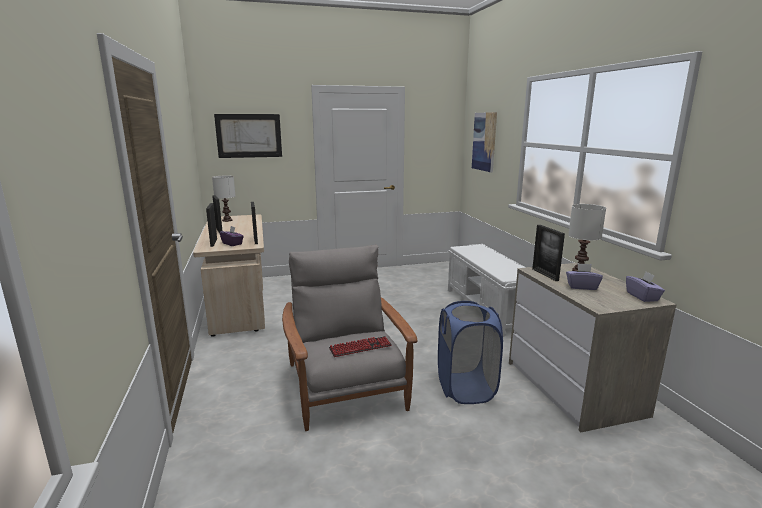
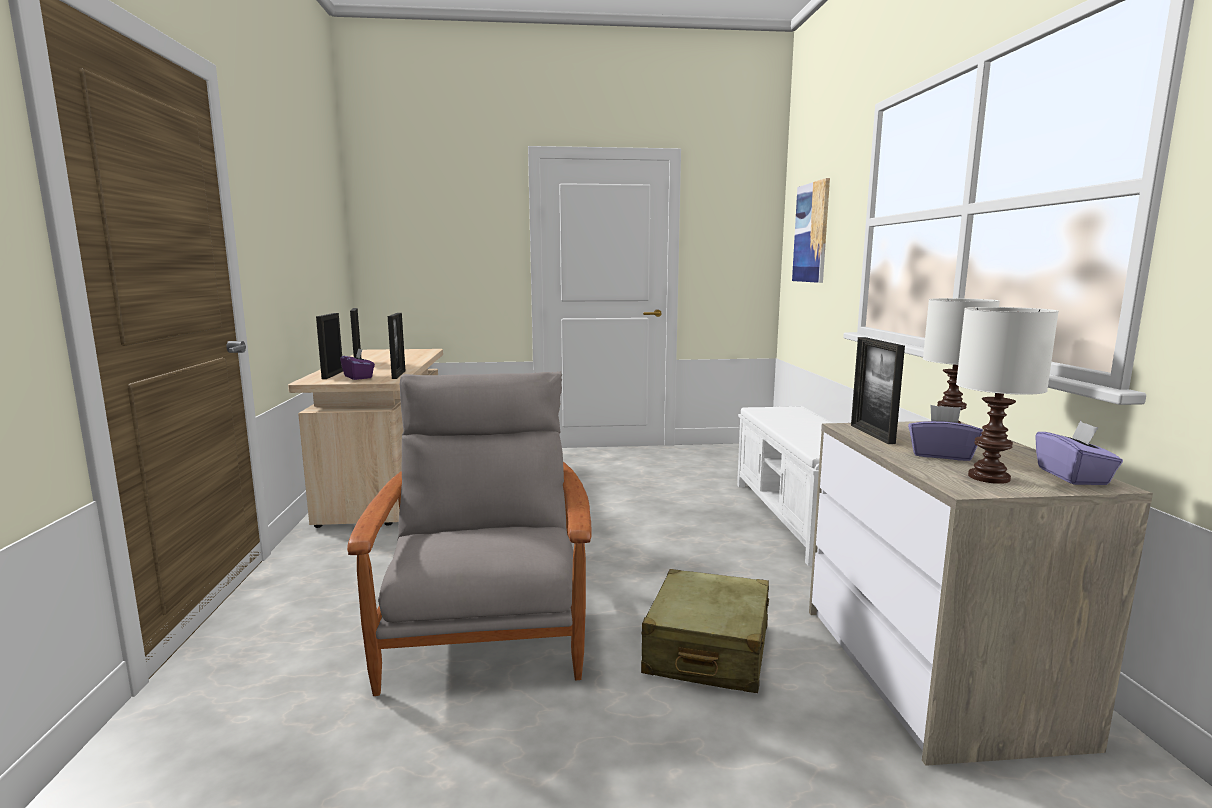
camera: 10 degrees right, 5 degrees down
(227, 220) = (385, 353): white table lamp -> white table lamp (990, 477)
(249, 136) = (429, 225): picture -> none
(360, 347) = (492, 547): keyboard -> none
(466, 388) = (707, 650): blue laundry basket -> beige suitcase

